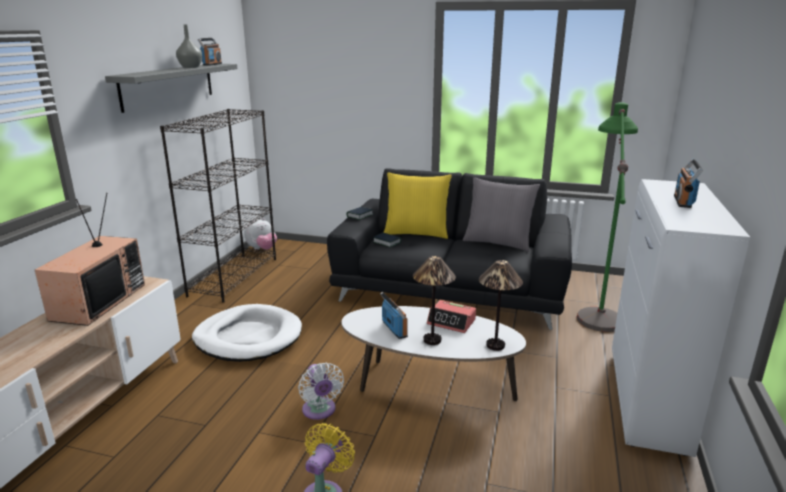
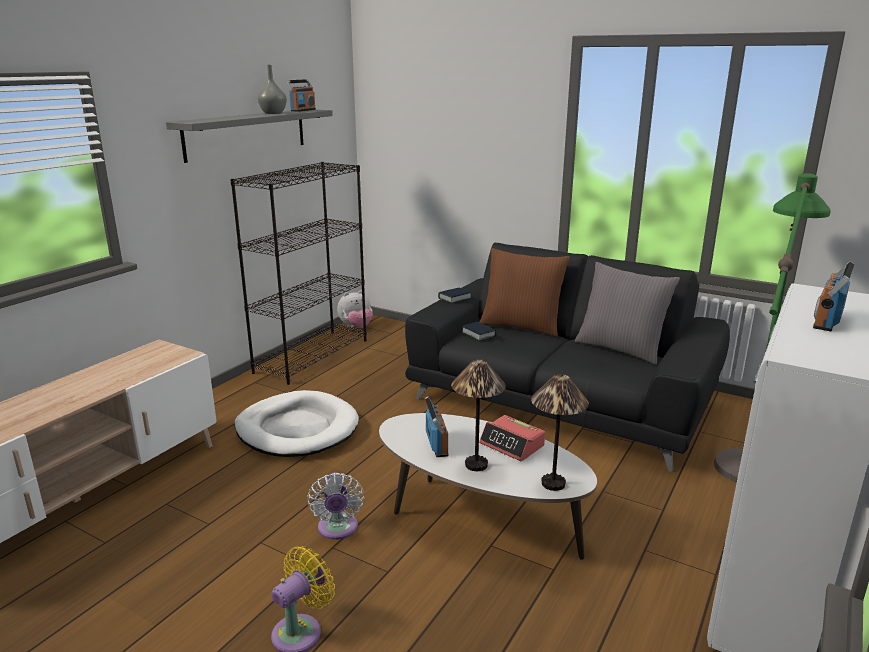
camera: 15 degrees right, 0 degrees up
(98, 301) = (123, 369): television -> none
(416, 233) = (521, 326): yellow pillow -> brown pillow

